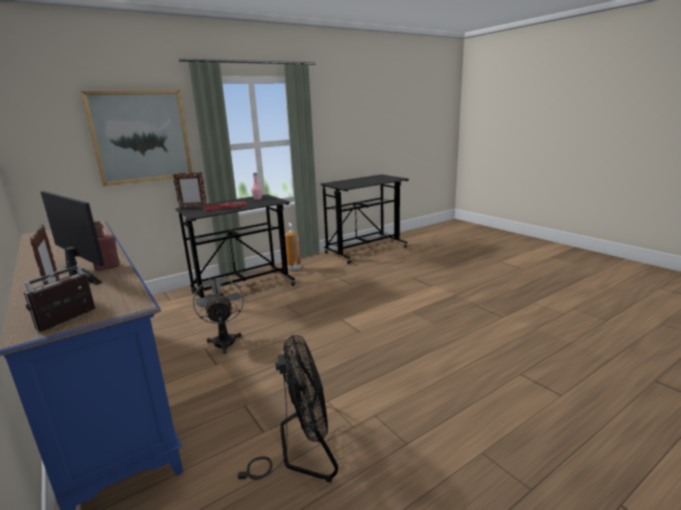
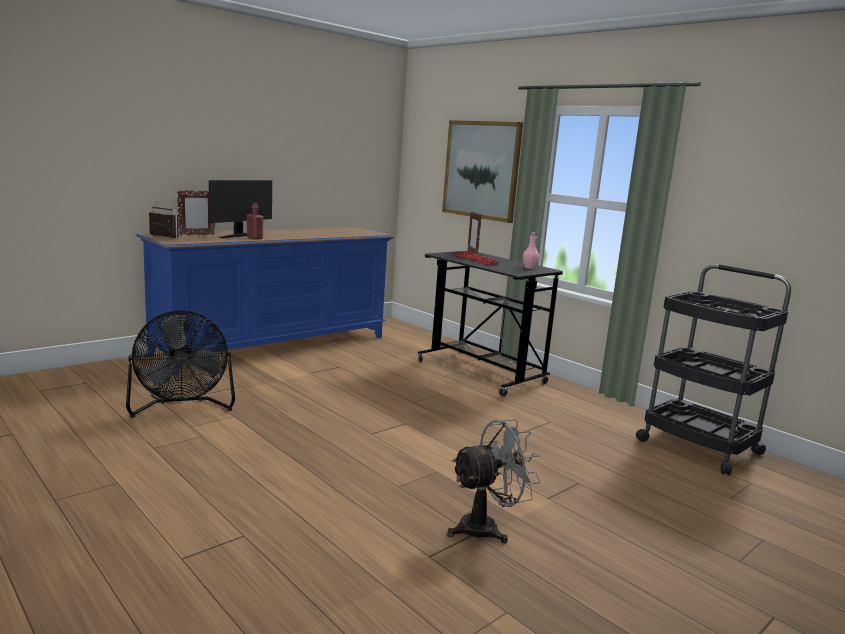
camera: 80 degrees right, 5 degrees down
(224, 340) = (354, 372): grey fan -> grey fan (487, 528)
(294, 269) = (565, 395): fire extinguisher -> none
(366, 250) = (697, 447): black desk -> black cart

